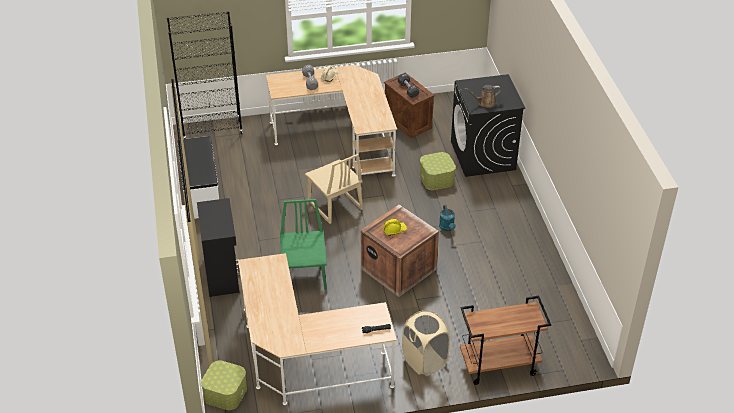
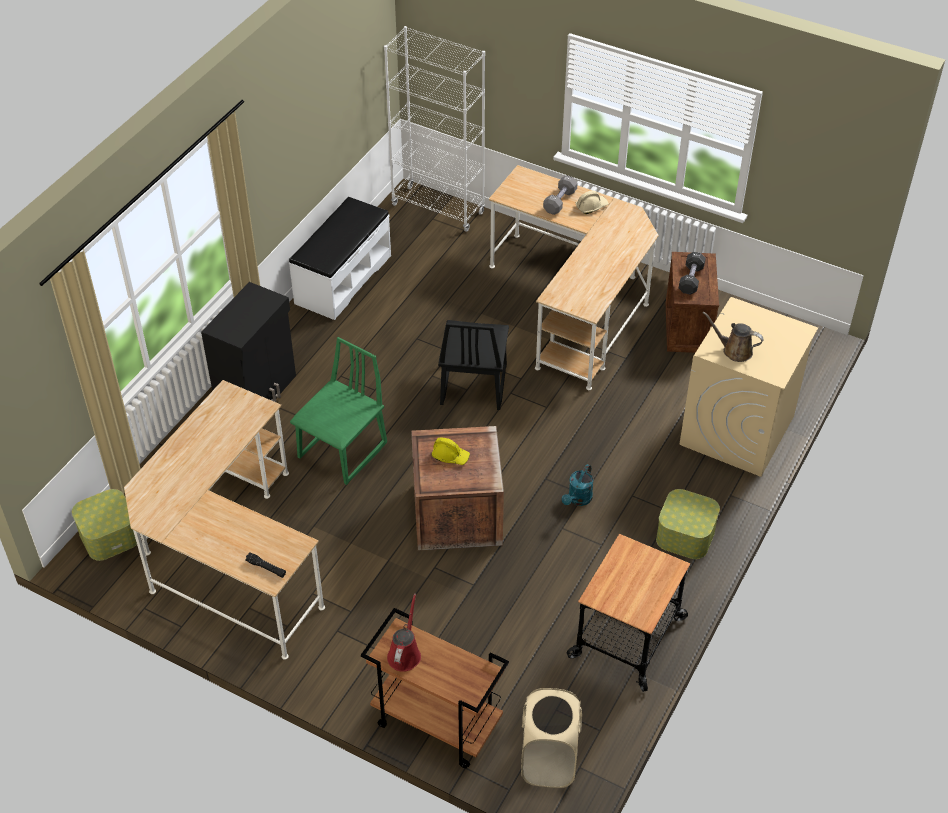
camera: 40 degrees right, 5 degrees up
(212, 130) = (438, 209): black bookcase -> white bookcase
(334, 206) = (472, 385): beige chair -> black chair
(424, 361) = (356, 652): beige laundry basket -> beige laundry basket (549, 761)
(436, 178) = (639, 425): storage box -> storage box (685, 535)
(483, 156) = (737, 431): black washing machine -> beige washing machine
(486, 325) = (405, 653): none -> red watering can
(539, 273) = (628, 638): none -> cart

